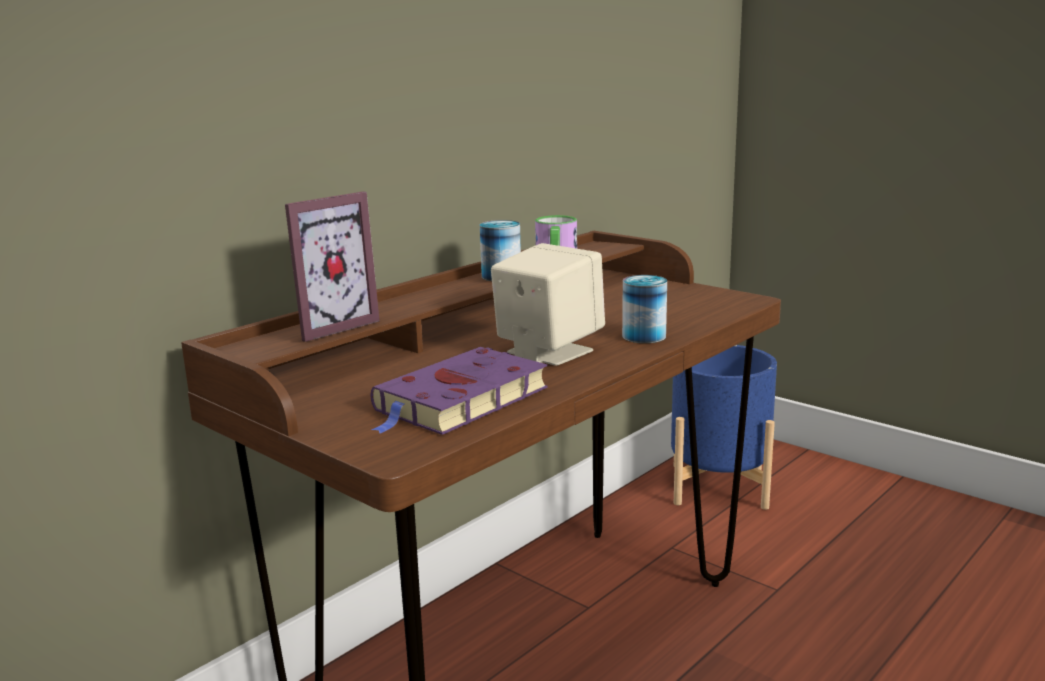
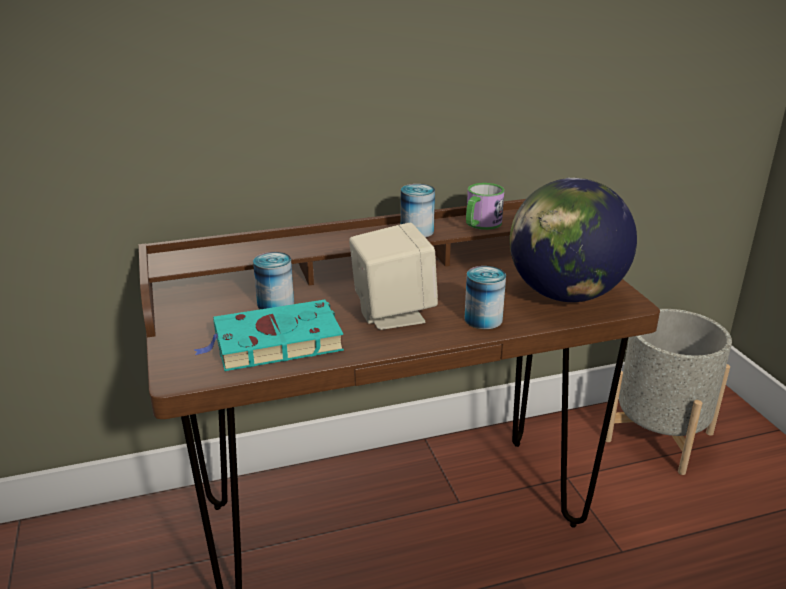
camera: 30 degrees right, 10 degrees up
(329, 326) = (240, 253): picture frame -> none
(405, 373) = (275, 303): none -> can
(459, 401) = (274, 343): purple book -> turquoise book
(688, 305) = (565, 295): none -> globe
(719, 486) = (658, 436): blue planter -> grey planter

